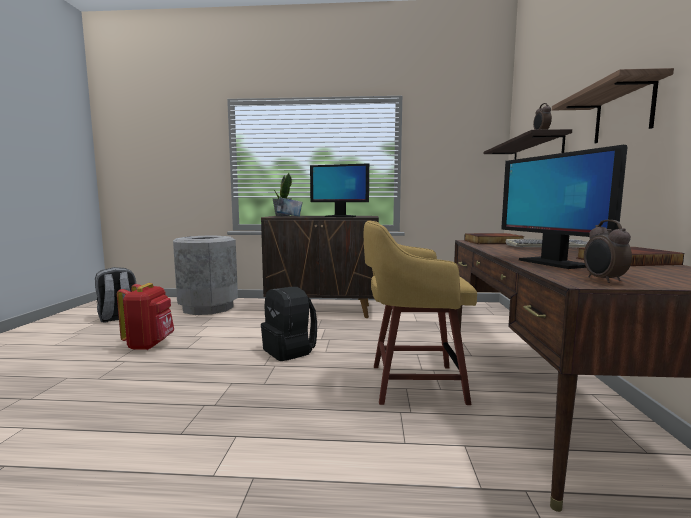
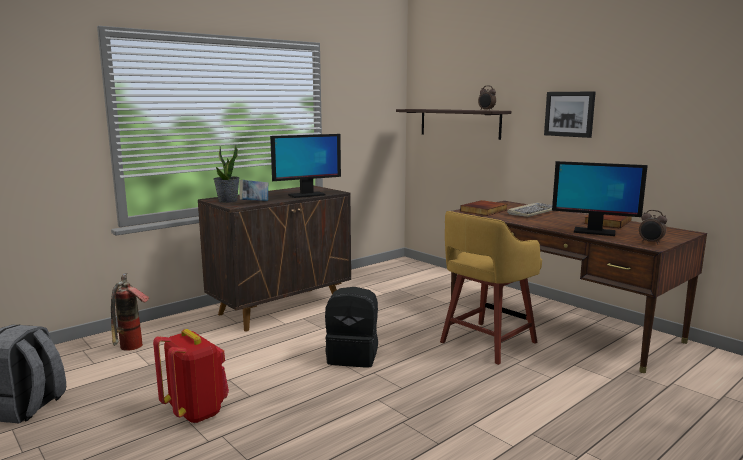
camera: 45 degrees left, 5 degrees up
(208, 308) = (130, 349): grey trash can -> fire extinguisher
(623, 113) = (569, 114): shelf -> picture

